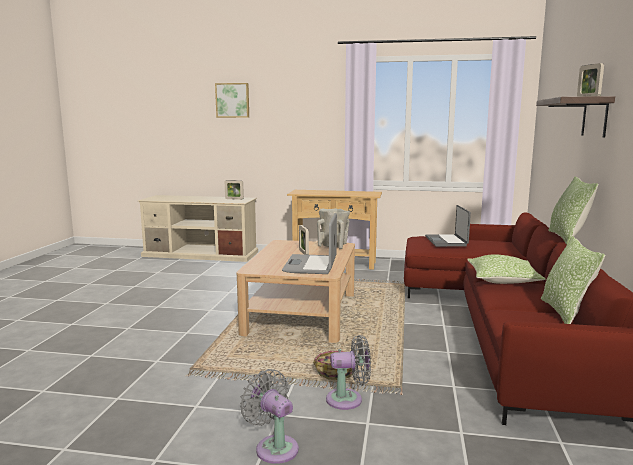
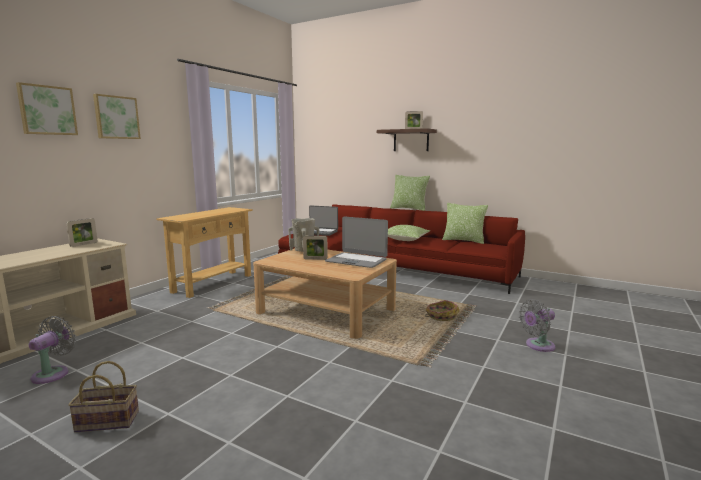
camera: 70 degrees left, 0 degrees up
(97, 293) = (105, 422): none -> basket
(282, 102) = (116, 117): none -> picture
(348, 399) = (480, 319): grey fan -> grey fan (53, 373)

